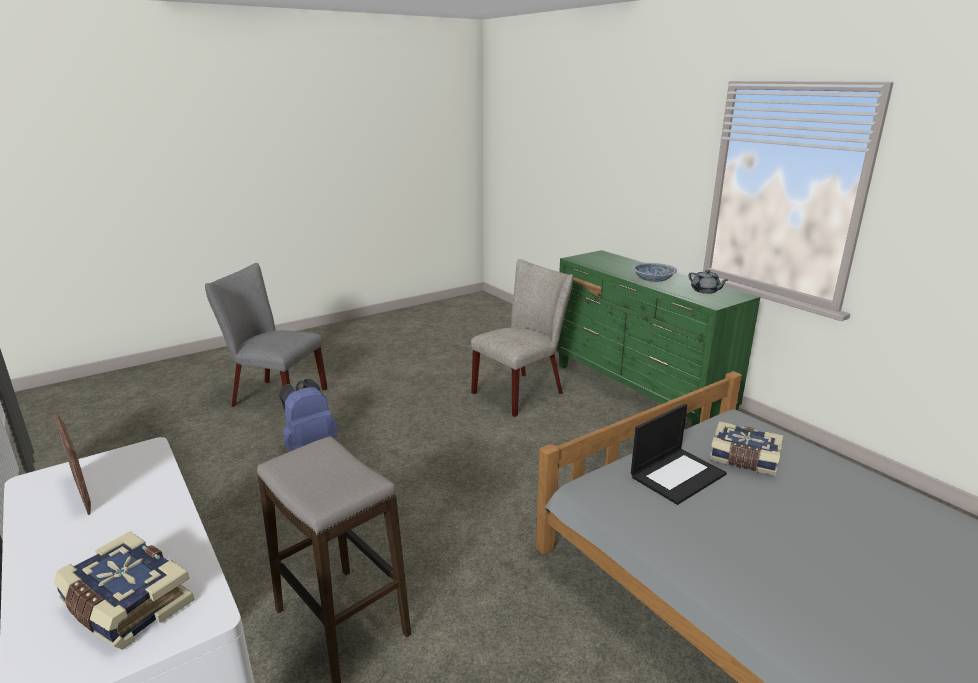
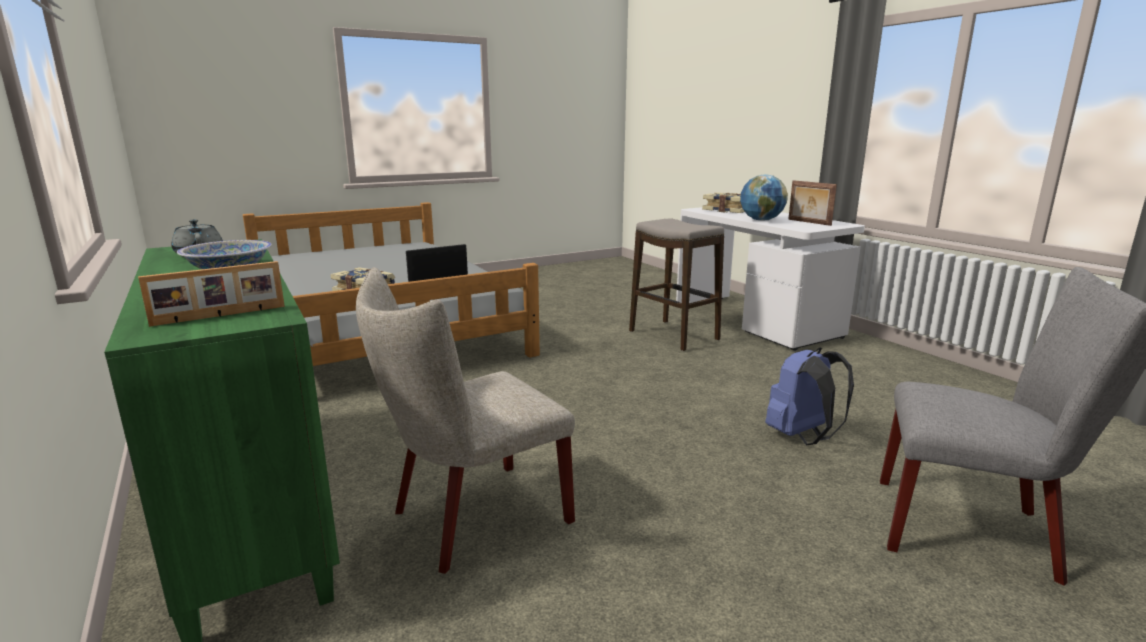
camera: 175 degrees left, 5 degrees down
(154, 502) = (761, 220): none -> globe
(594, 259) = (220, 316): none -> picture frame

